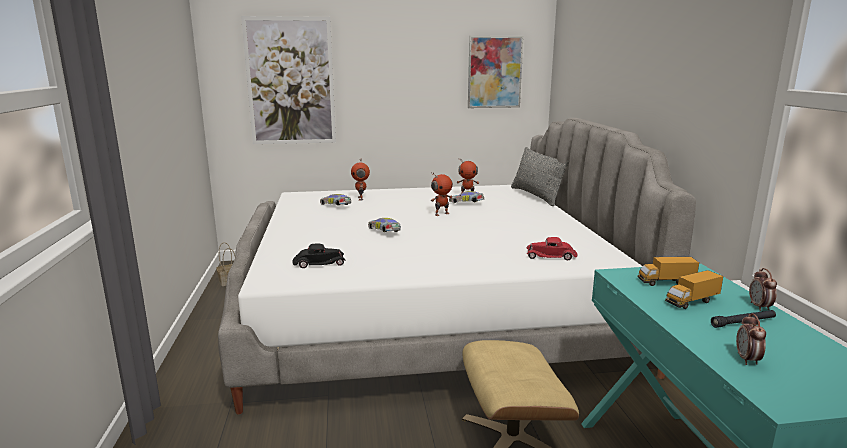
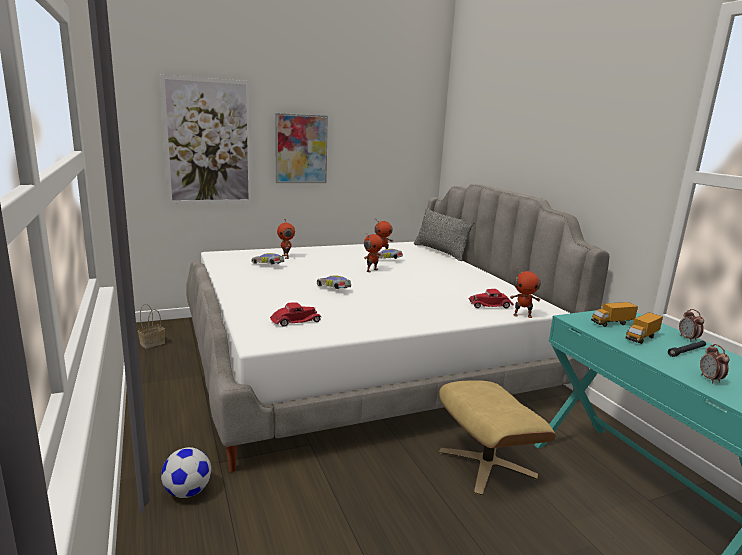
camera: 15 degrees left, 0 degrees up
(187, 429) = (188, 492): none -> football
(319, 263) = (295, 321): black toy car -> red toy car
(494, 72) = (396, 140): picture -> picture (301, 149)
(581, 269) = (522, 315): none -> toy robot

